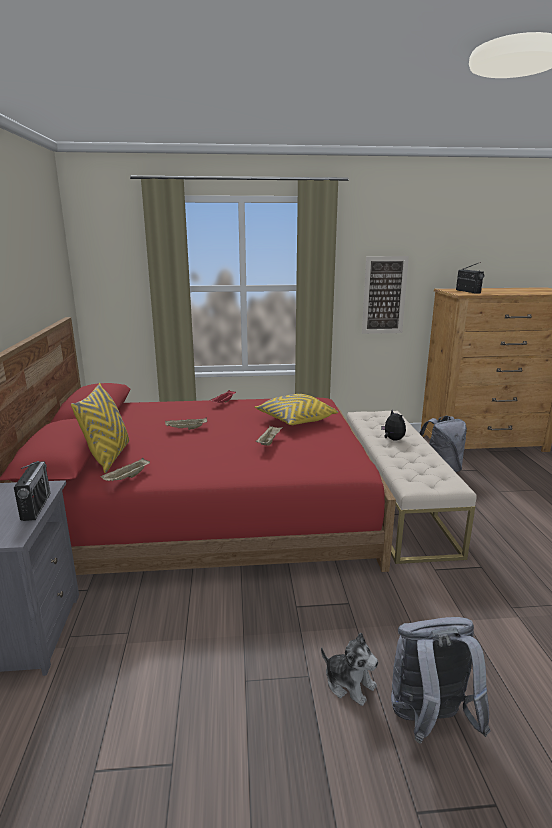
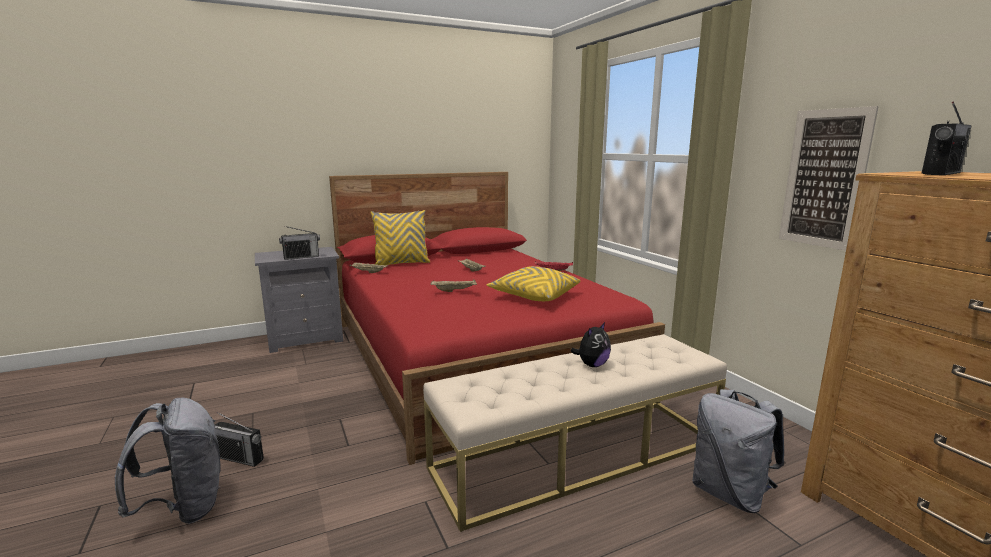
camera: 70 degrees right, 5 degrees down
(349, 683) = (239, 458): plush toy -> radio

